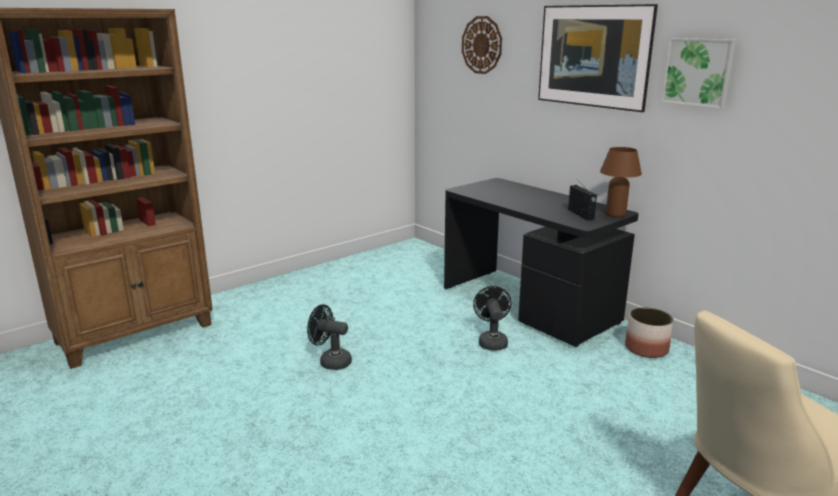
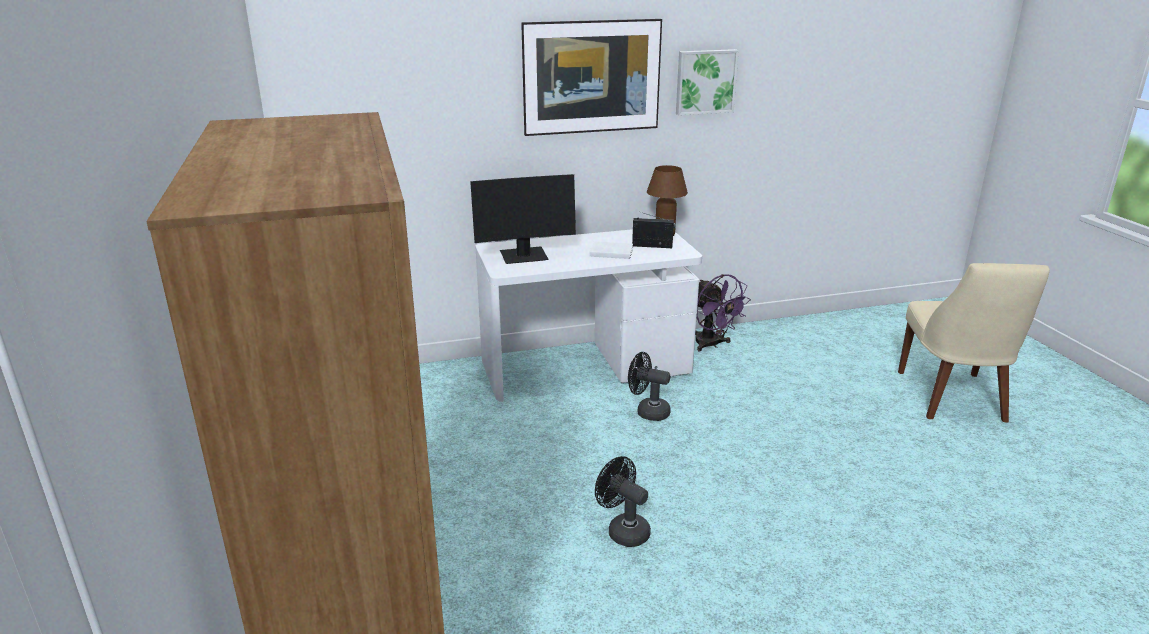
camera: 65 degrees left, 5 degrees up
(330, 361) = (623, 530): black fan -> black fan turned 90 degrees clockwise
(482, 45) = (416, 77): wall clock -> none
(494, 189) = (524, 256): none -> monitor
(529, 305) = (586, 367): black desk -> white desk
(543, 206) = (610, 252): none -> white book
(646, 349) = (712, 345): planter -> purple fan

